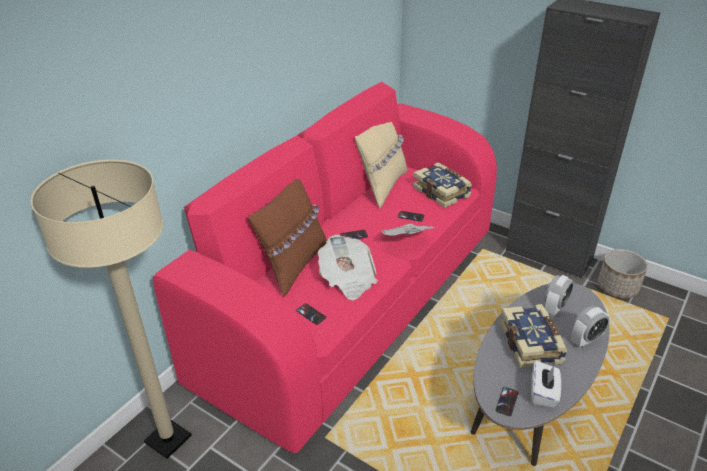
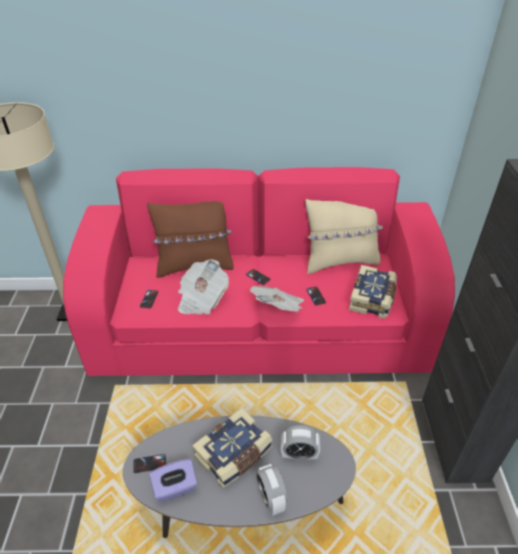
camera: 55 degrees right, 5 degrees up
(543, 393) = (175, 488): white tissue box -> purple tissue box
(586, 340) = (271, 498): alarm clock -> alarm clock turned 45 degrees clockwise
(618, 287) = (466, 525): planter -> none

